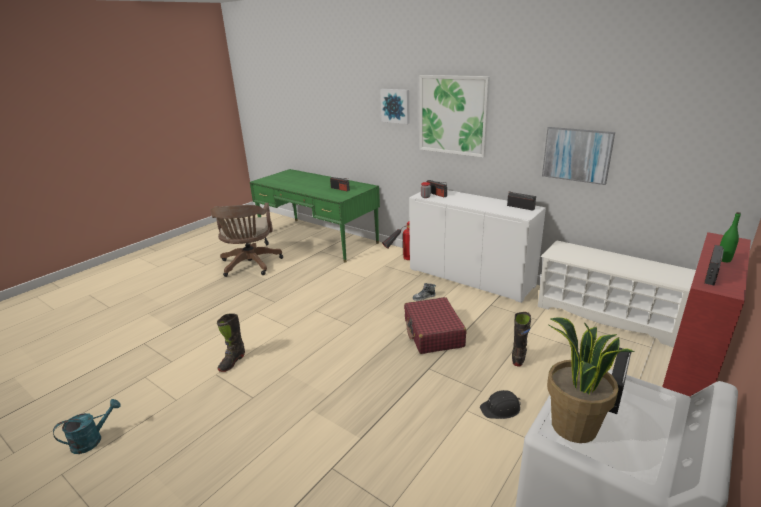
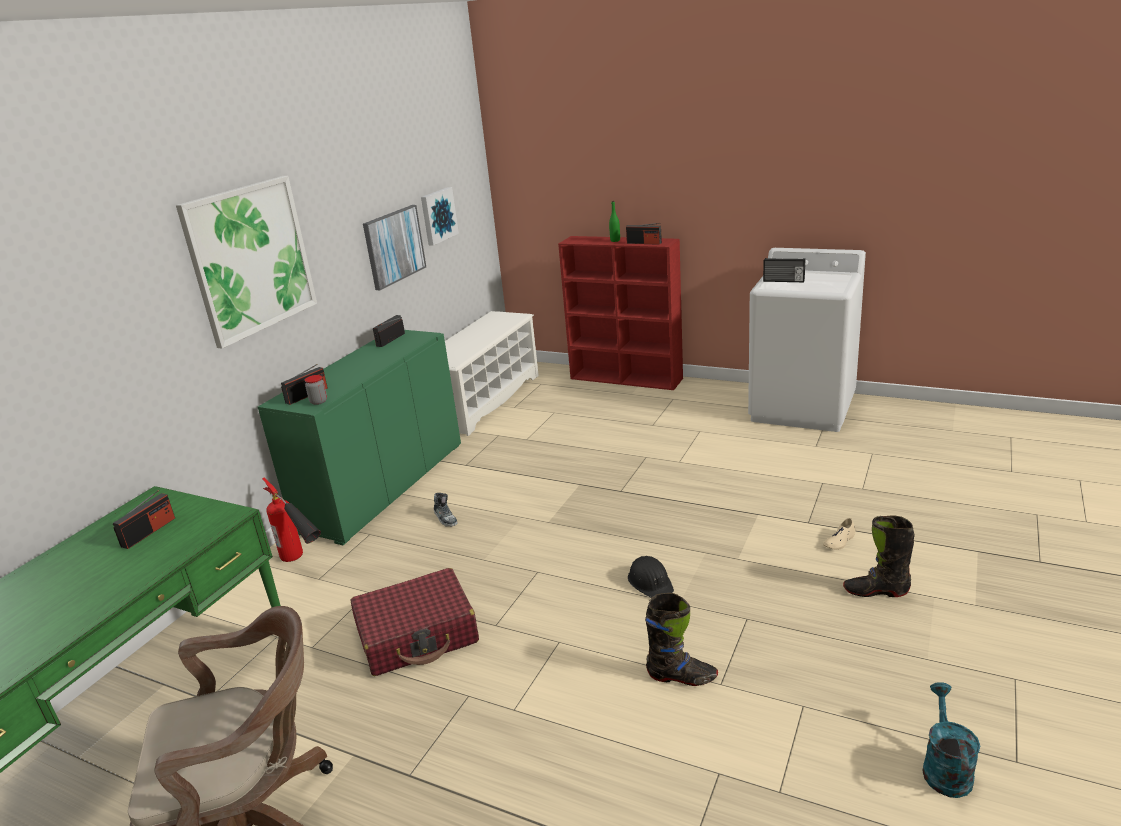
camera: 100 degrees left, 0 degrees up
(92, 440) = (944, 767): turquoise watering can -> turquoise watering can turned 60 degrees clockwise
(295, 479) = (839, 541): none -> beige shoe
(396, 106) = (139, 288): picture -> picture (438, 215)
(433, 333) = (544, 497): red suitcase -> red suitcase (418, 635)
(470, 277) = (383, 486): white cabinet -> green cabinet
(501, 408) = (667, 445): black hard hat -> black hard hat (650, 582)
(519, 356) = (577, 441): black boot -> black boot (876, 591)
(573, 427) = (827, 287): potted plant -> none

